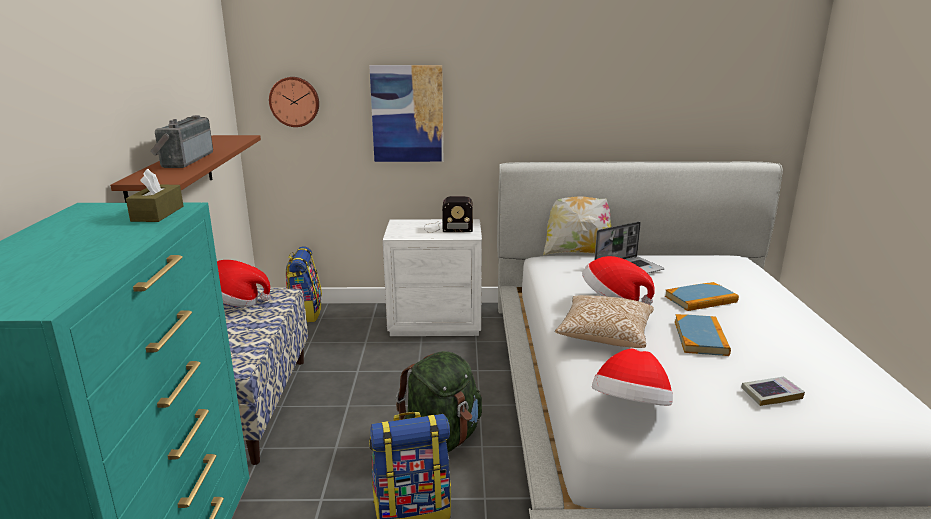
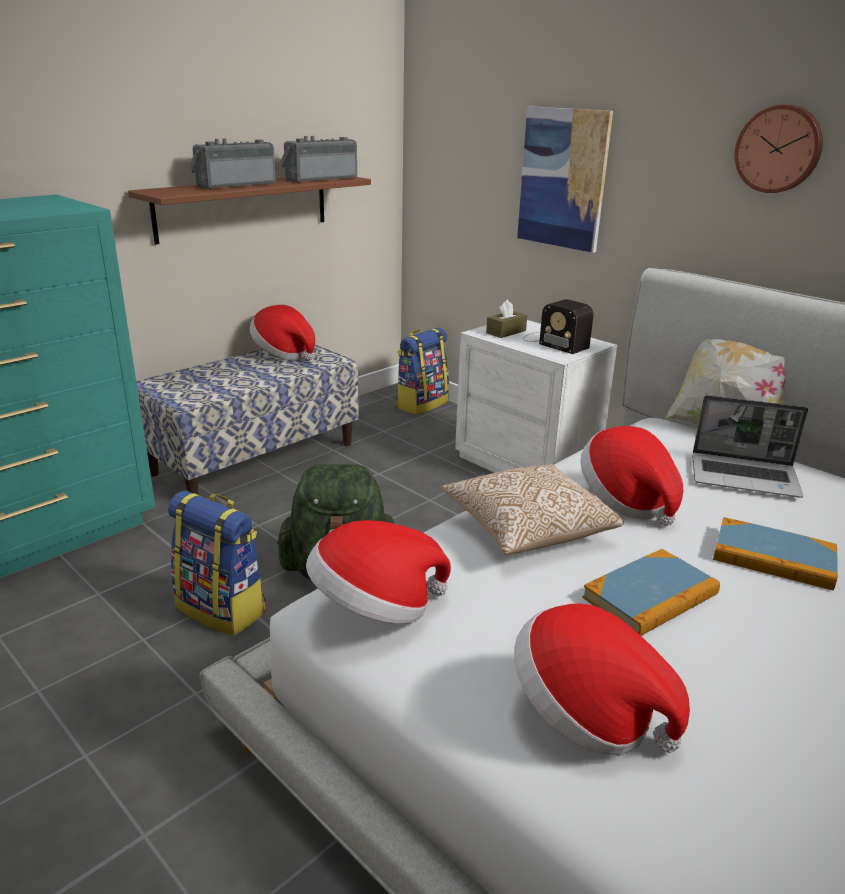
camera: 45 degrees right, 5 degrees up
(157, 213) = (54, 208): brown tissue box -> brown tissue box (506, 332)
(225, 142) = (319, 179): none -> radio
(294, 101) = (452, 149): wall clock -> wall clock (779, 149)
(771, 394) = (586, 713): book -> hat

